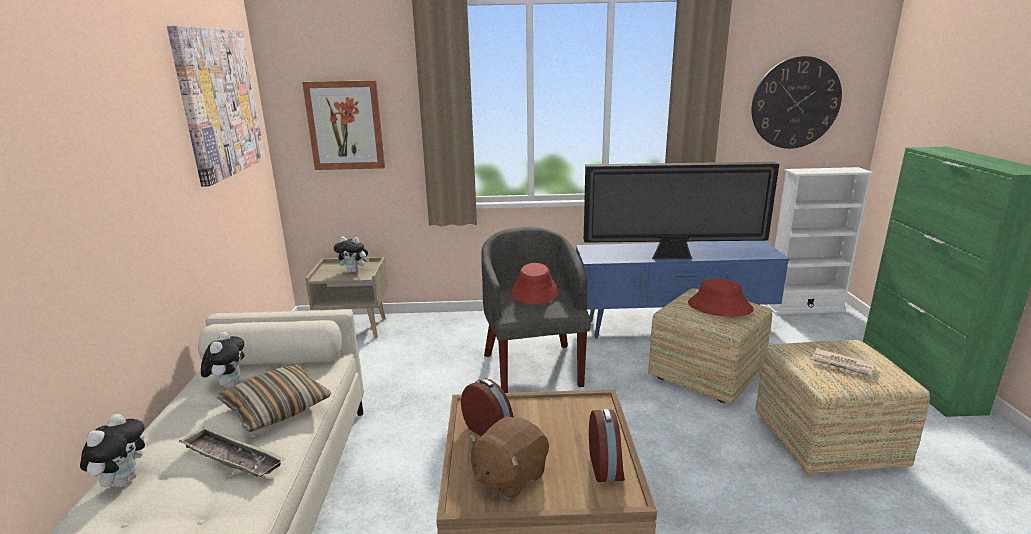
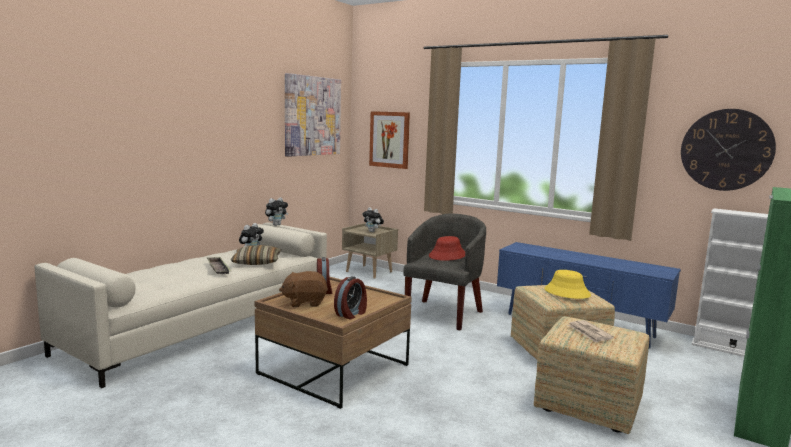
camera: 35 degrees right, 10 degrees down
(123, 480) = (179, 264): plush toy -> plush toy (276, 225)
(673, 257) = (573, 259): television -> none
(719, 307) = (566, 292): red hat -> yellow hat

